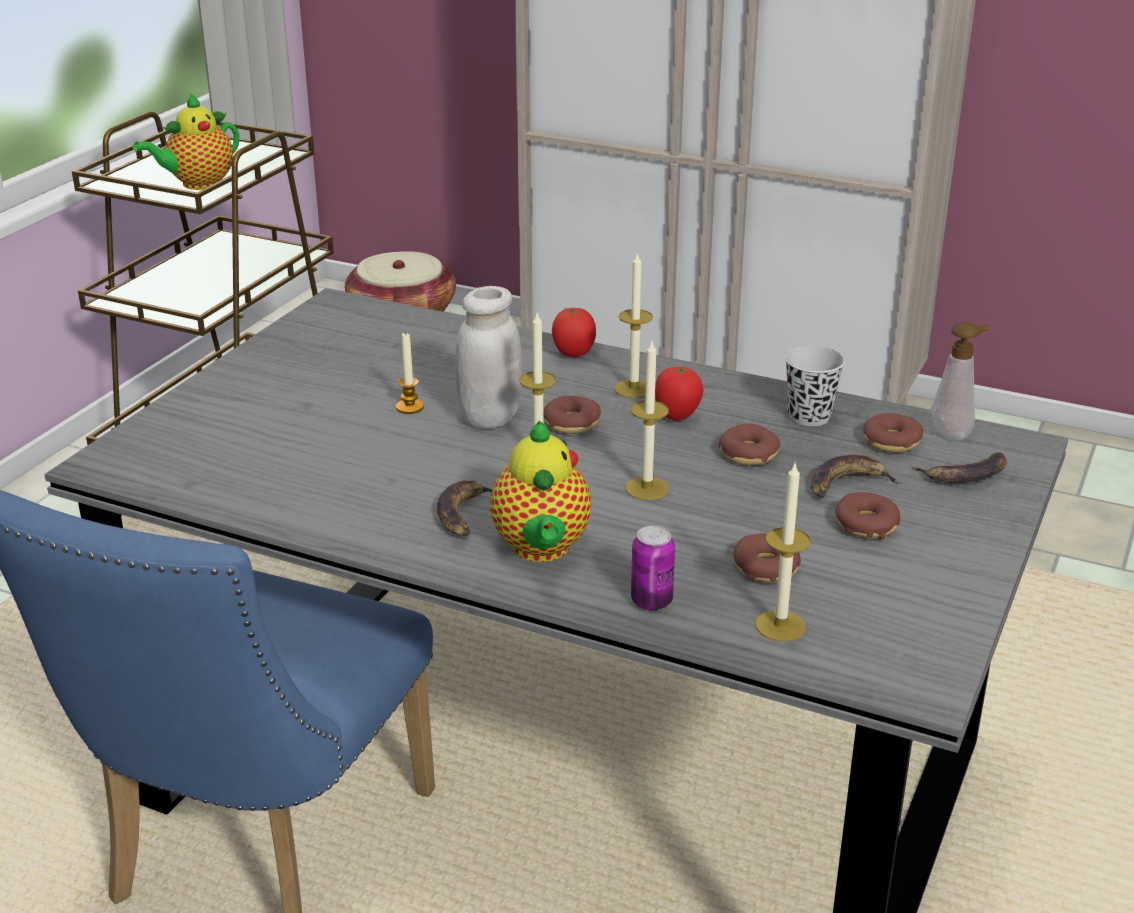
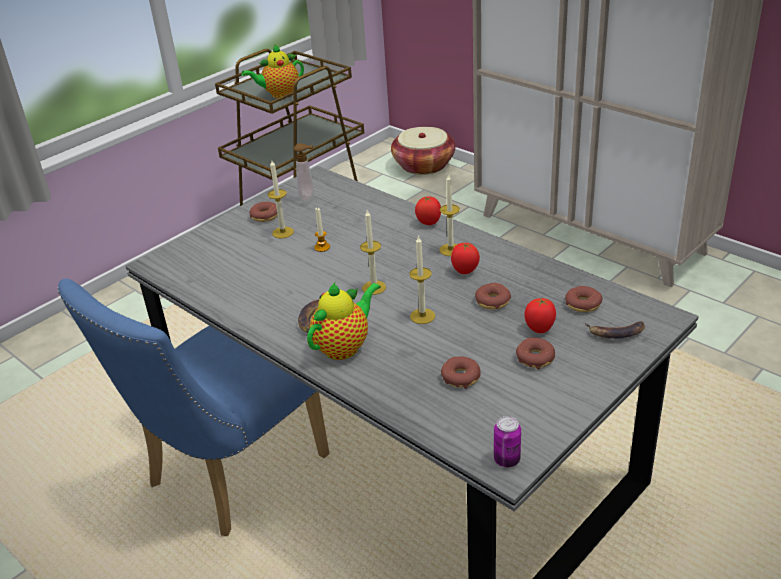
camera: 20 degrees right, 5 degrees up
(489, 417) = (361, 259): white jar -> none
(541, 549) = (344, 346): teapot -> teapot turned 150 degrees counterclockwise
(571, 424) = (403, 269): donut -> donut (265, 216)
(651, 601) = (385, 388): can -> can (506, 460)
(780, 626) = (448, 415): candle -> candle (283, 232)
(809, 416) = (543, 280): black cup -> none
(847, 484) = (539, 329): banana -> tomato
(953, 433) = (625, 303): soap dispenser -> soap dispenser (309, 199)

